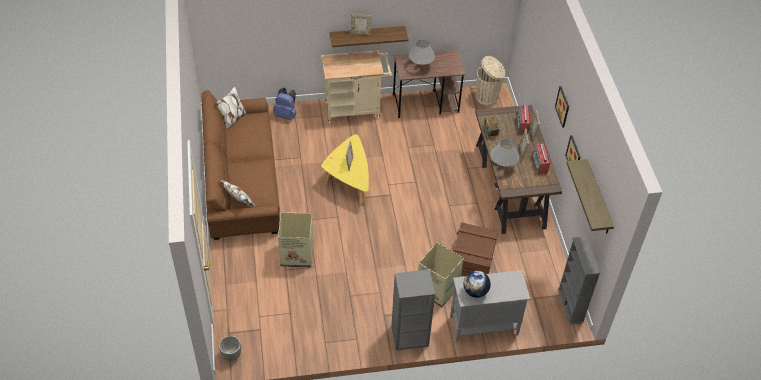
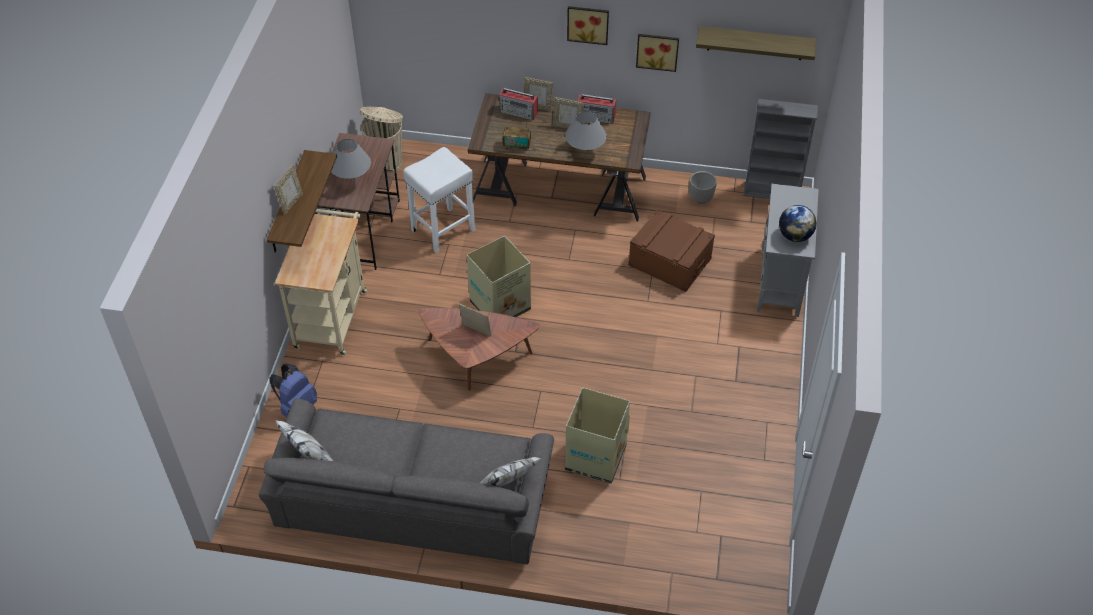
camera: 70 degrees left, 0 degrees up
(231, 355) = (759, 583): planter -> planter (701, 199)
(241, 180) = (413, 500): brown sofa -> grey sofa
(349, 181) = (476, 360): yellow coffee table -> brown coffee table
(409, 336) = (778, 362): grey bookcase -> none
(438, 290) = (710, 311): cardboard box -> cardboard box (501, 305)
(443, 139) = (442, 231): none -> white stool

